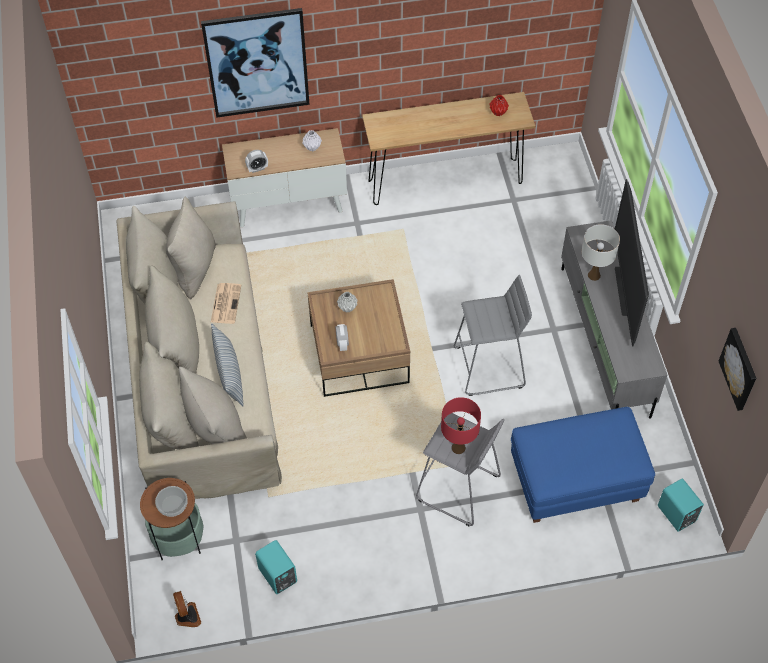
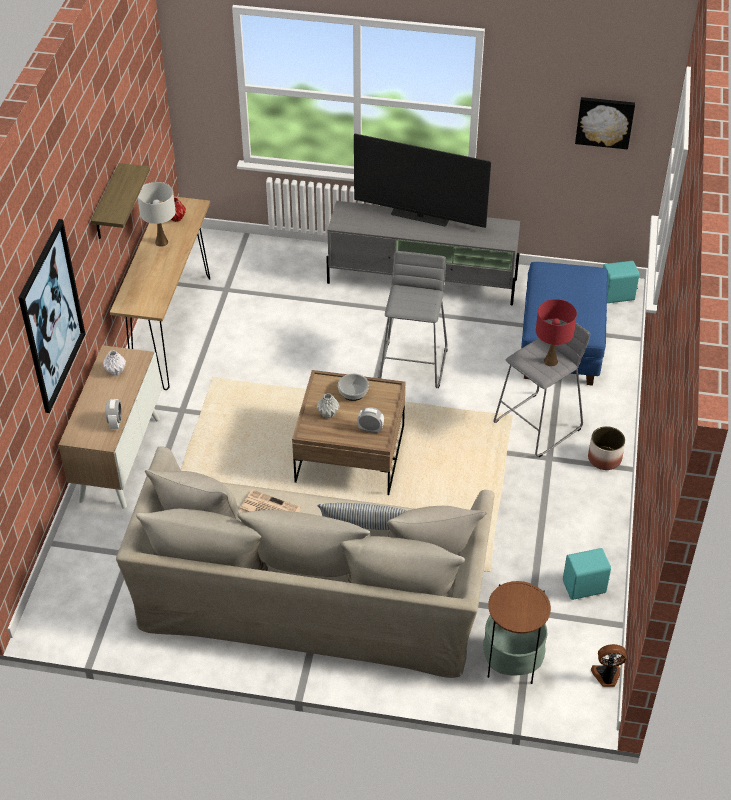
camera: 70 degrees left, 10 degrees down
(173, 505) = (525, 601): bowl -> bowl (353, 392)
(407, 44) = (107, 204): none -> shelf
(439, 556) = (604, 458): none -> planter
(594, 275) = (392, 229): white table lamp -> white table lamp (161, 242)

